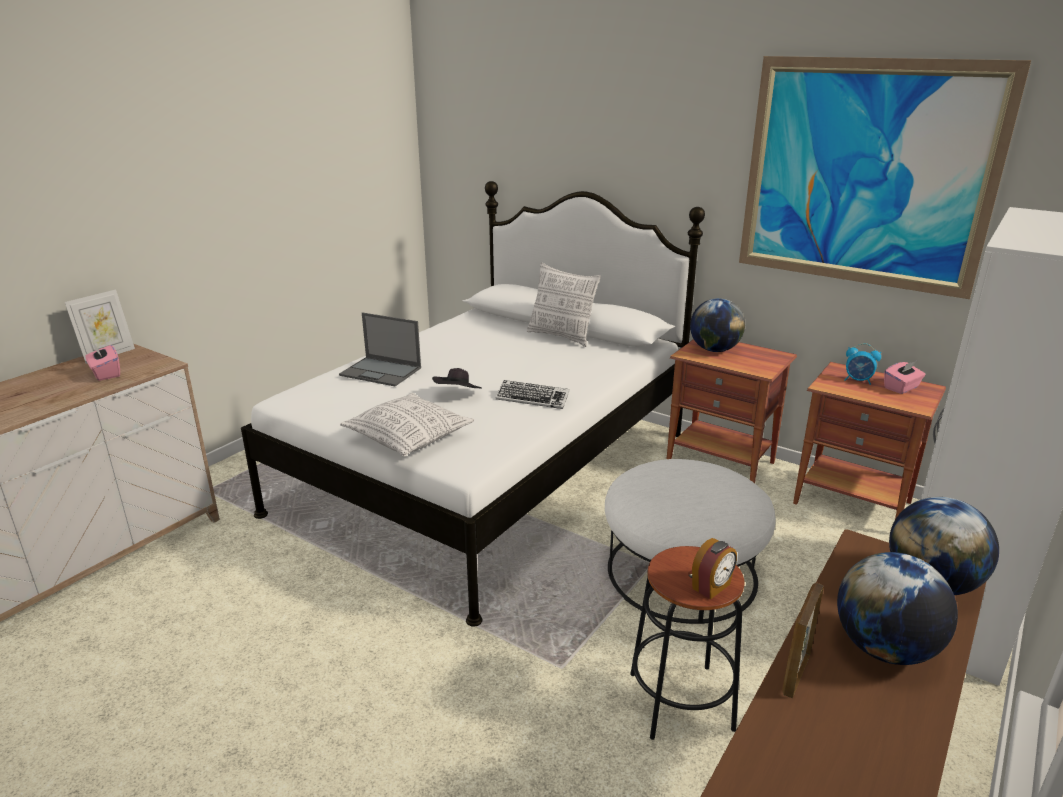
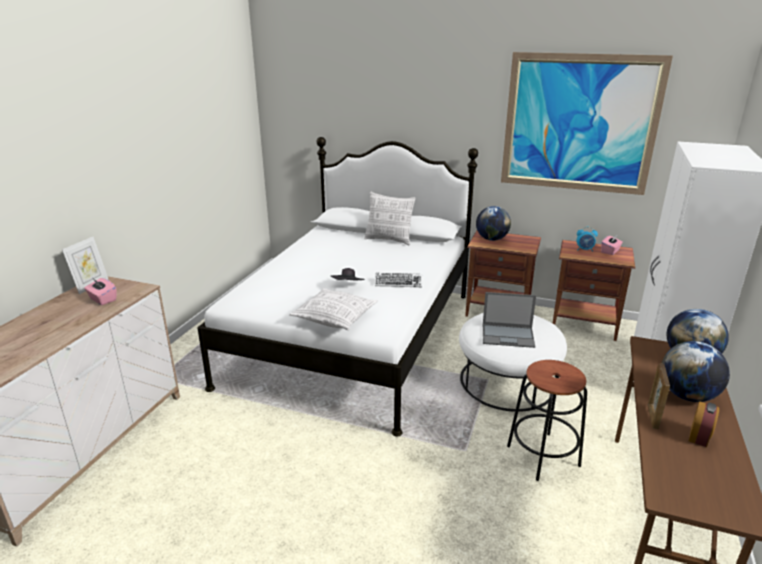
camera: 15 degrees left, 0 degrees up
(381, 372) = (285, 276): laptop -> laptop (508, 336)
(712, 587) = (569, 381): alarm clock -> alarm clock (699, 437)

